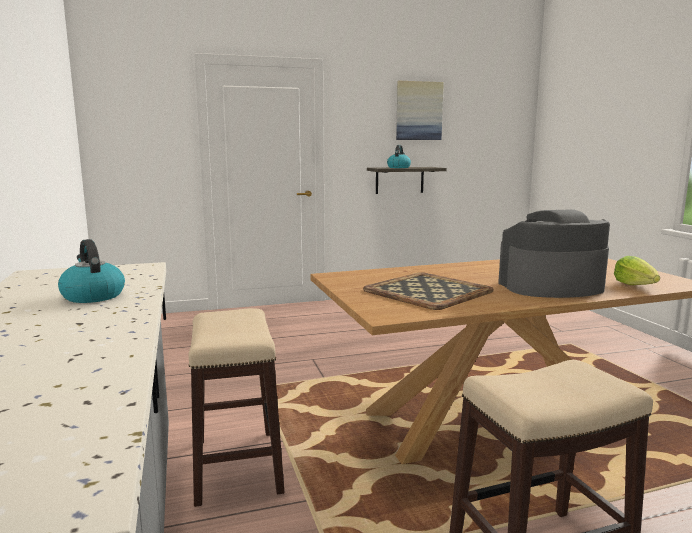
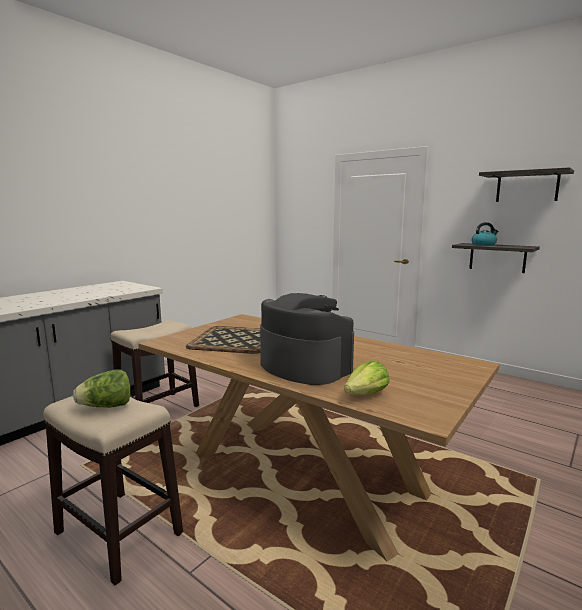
camera: 55 degrees right, 0 degrees up
(92, 296) = (84, 294): kettle -> none
(419, 111) = (527, 187): picture -> shelf
(554, 384) = (106, 407): none -> lettuce

